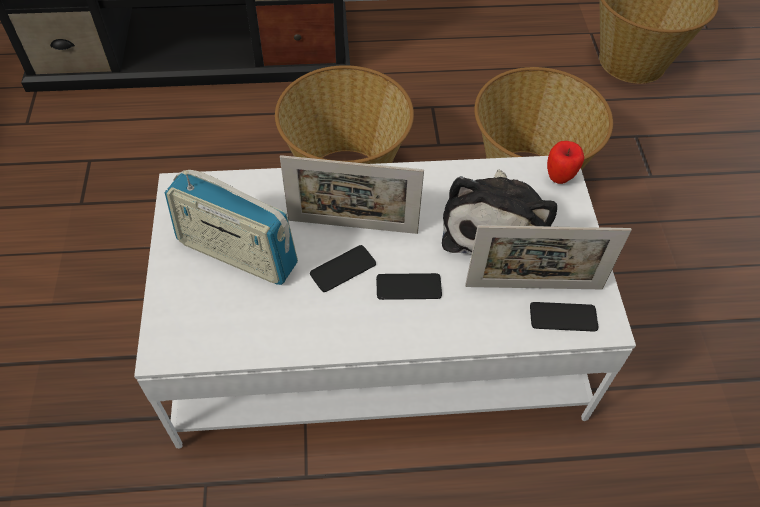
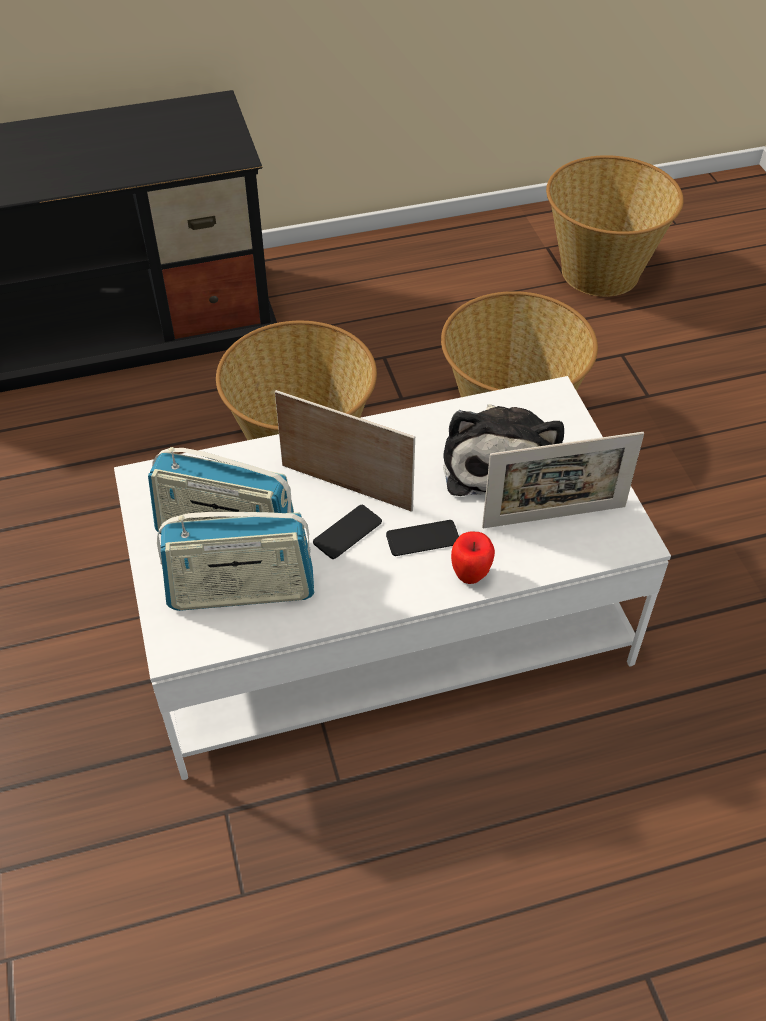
camera: 10 degrees left, 5 degrees down
(235, 308) = (241, 592): none -> radio
(352, 226) = (346, 487): picture frame -> picture frame turned 150 degrees counterclockwise
(559, 178) = (555, 402): apple -> apple (470, 575)
(563, 317) = (591, 541): phone -> none

